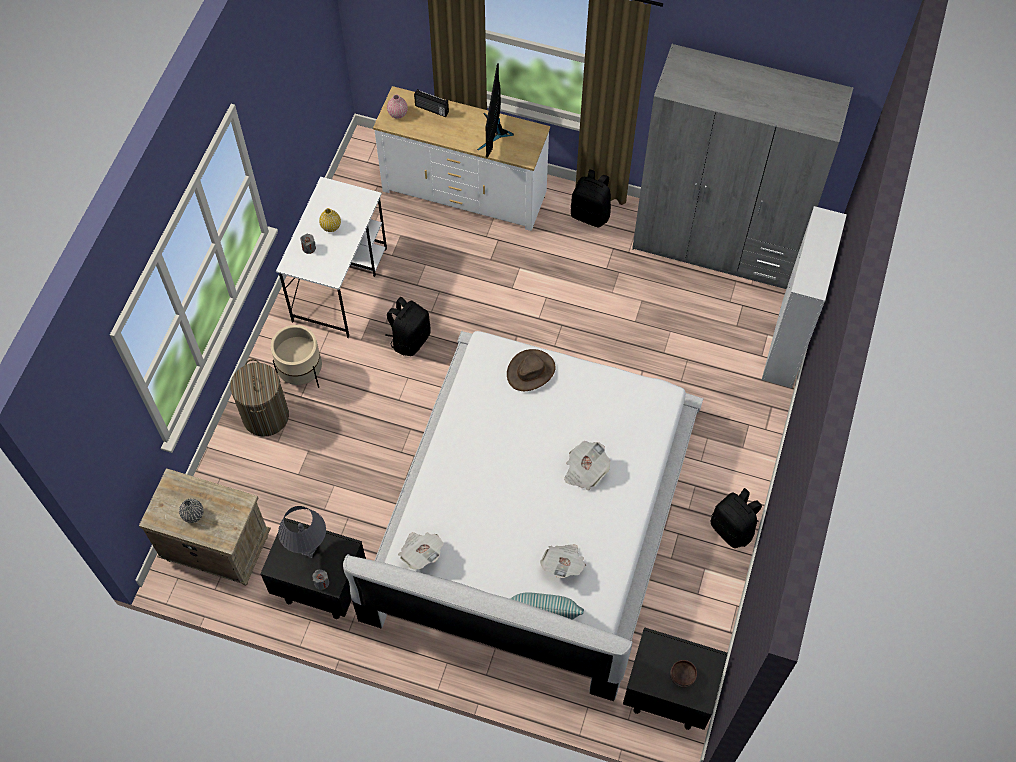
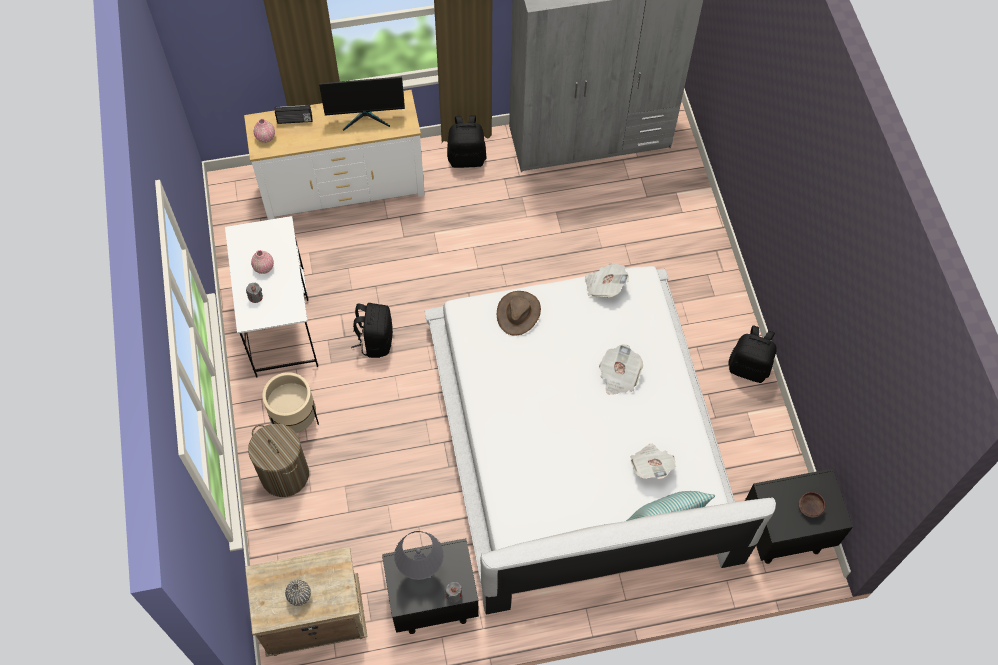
camera: 30 degrees left, 0 degrees up
(331, 226) = (264, 267): yellow vase -> pink vase
(421, 553) = (523, 521): newspaper -> newspaper (604, 286)
(494, 133) = (366, 117): monitor -> monitor turned 75 degrees counterclockwise
(786, 343) = (696, 192): white cabinet -> none

